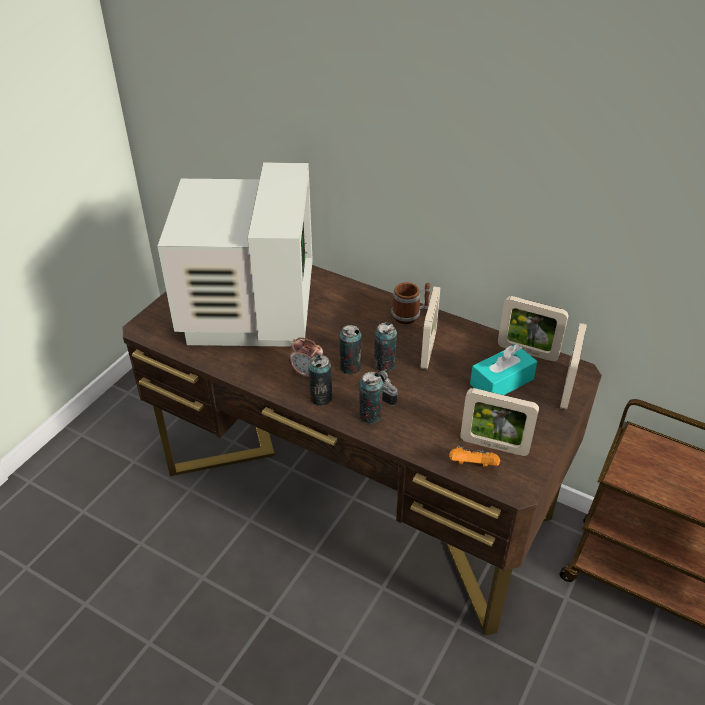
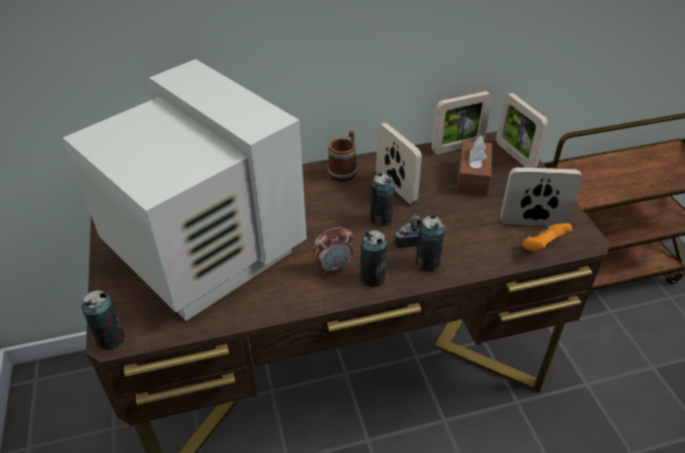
camera: 45 degrees left, 0 degrees up
(350, 367) = (359, 238): can -> can (111, 339)
(494, 446) = (533, 223): picture frame -> picture frame turned 150 degrees counterclockwise
(501, 382) = (472, 177): turquoise tissue box -> brown tissue box

